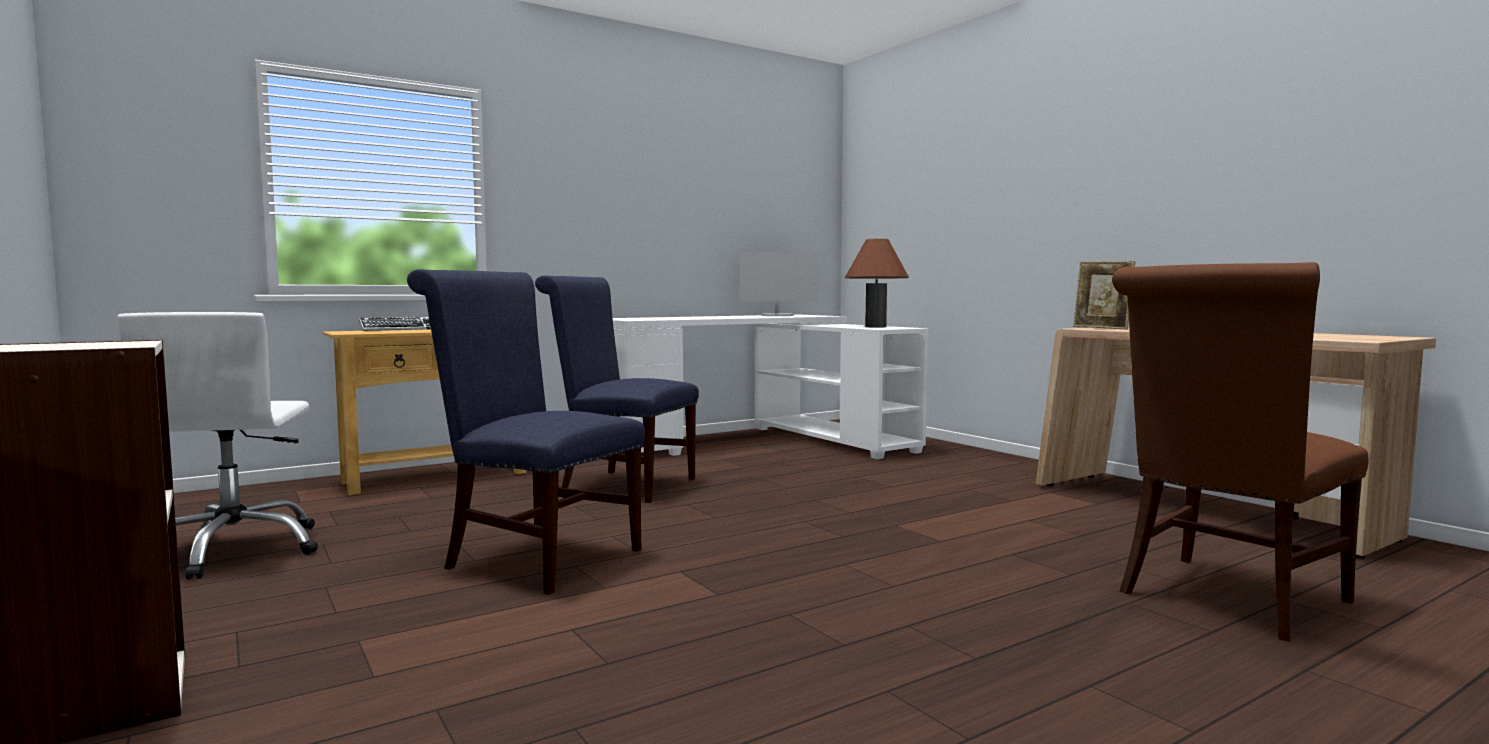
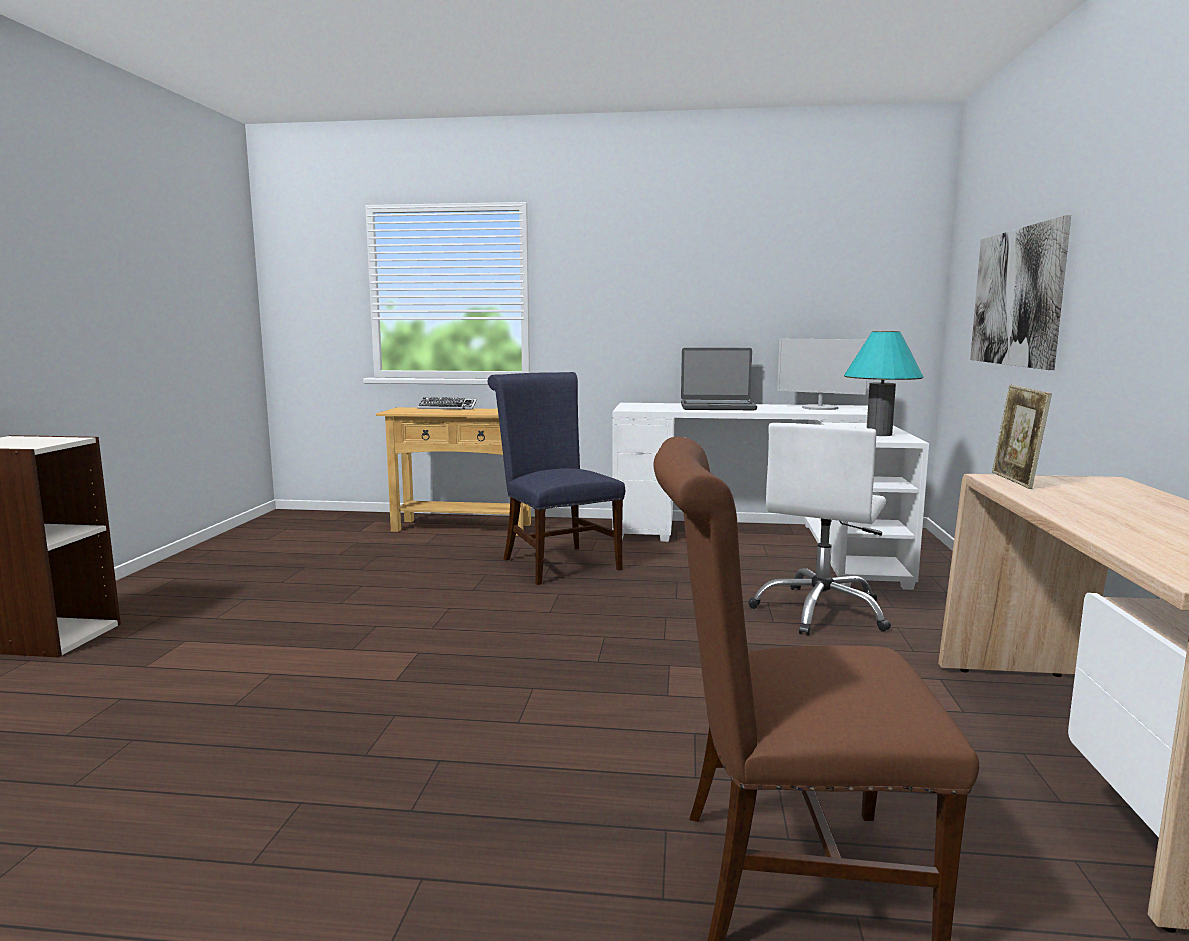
camera: 40 degrees right, 5 degrees up
(233, 550) = (265, 560): white office chair -> white office chair (821, 612)
(535, 557) = (371, 611): blue chair -> none
(698, 317) = (717, 407): none -> laptop
(875, 327) = (879, 434): brown table lamp -> turquoise table lamp
(955, 215) = (1016, 297): none -> picture

